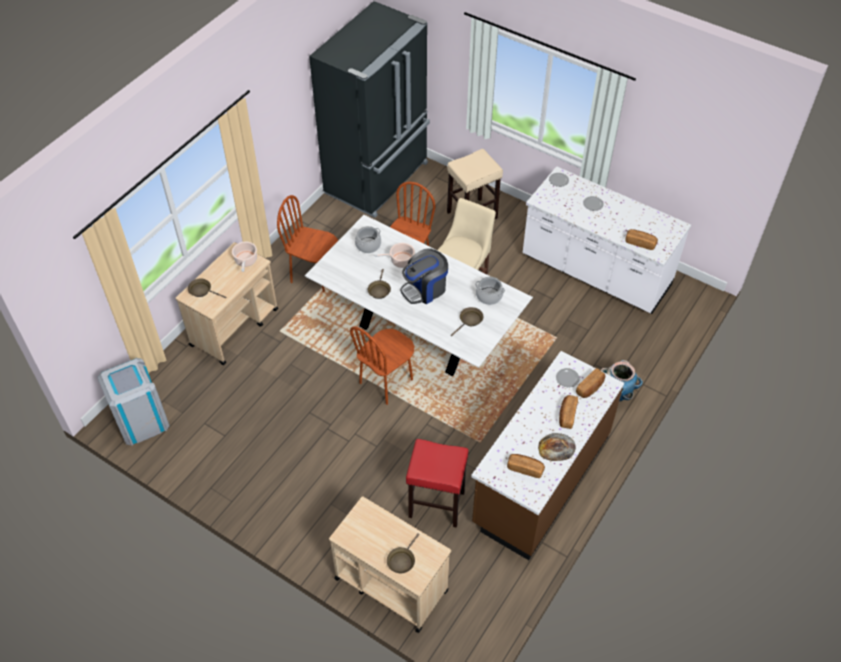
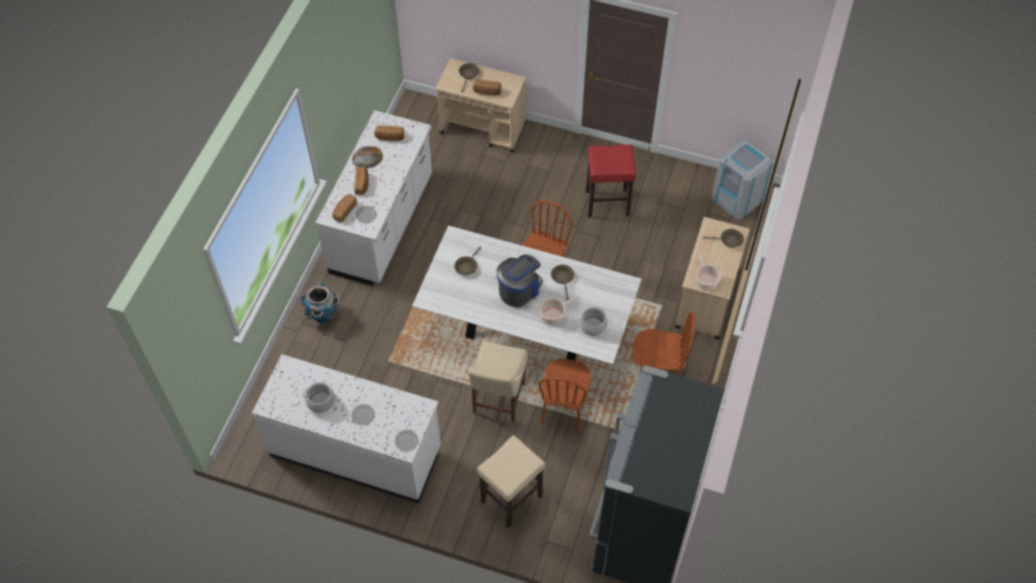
camera: 165 degrees right, 5 degrees up
(435, 504) = (465, 188): red stool -> red stool (608, 203)
(489, 296) = (454, 296): cooking pot -> cooking pot (321, 402)
(540, 479) = (383, 225): brown counter -> white counter
(640, 243) = (307, 374): bread -> bread (487, 92)

